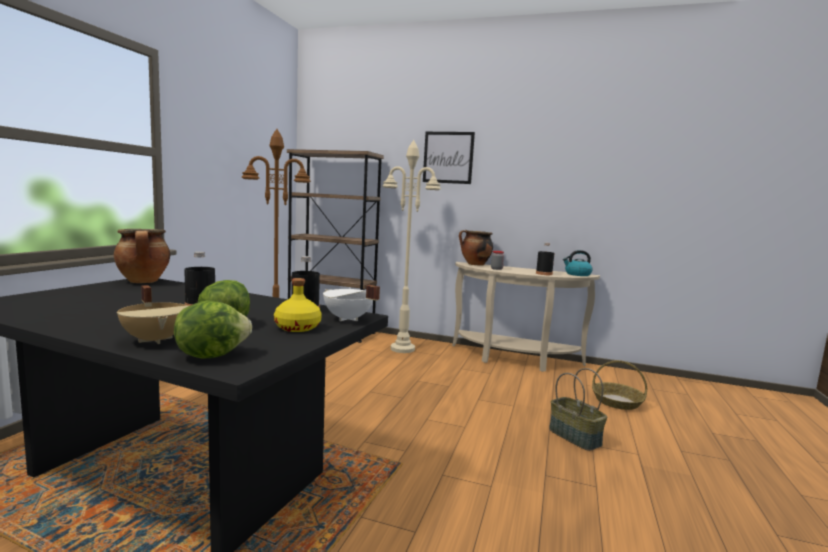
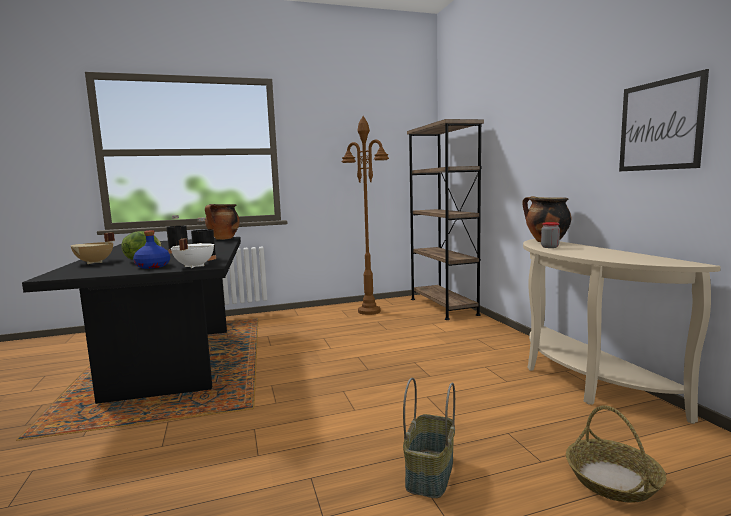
camera: 55 degrees right, 0 degrees up
(211, 355) = (73, 270): lettuce -> none
(297, 328) = (152, 266): yellow bottle -> blue bottle
(402, 349) = (470, 334): beige floor lamp -> none
(448, 157) = (535, 107): picture -> picture (660, 125)
(544, 274) = (597, 256): black bottle -> none
(577, 274) = (664, 261): kettle -> none

